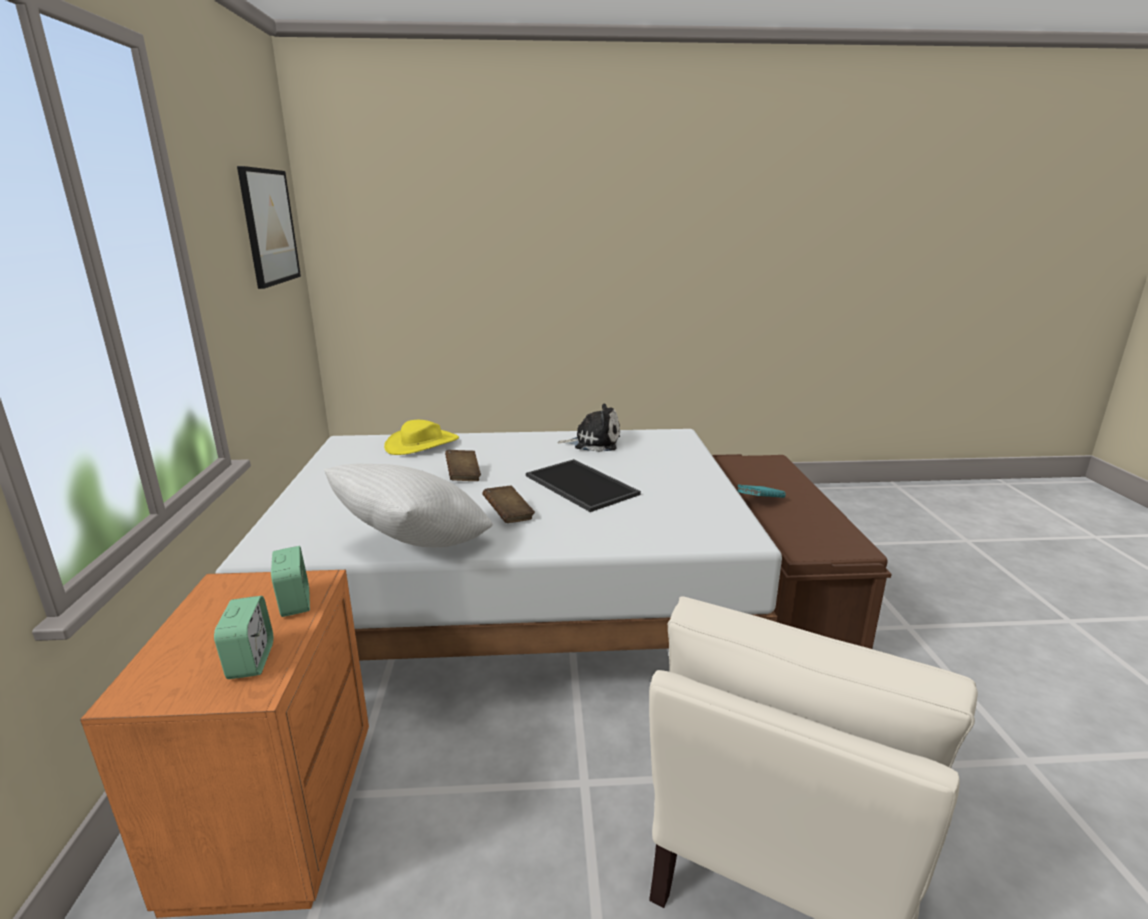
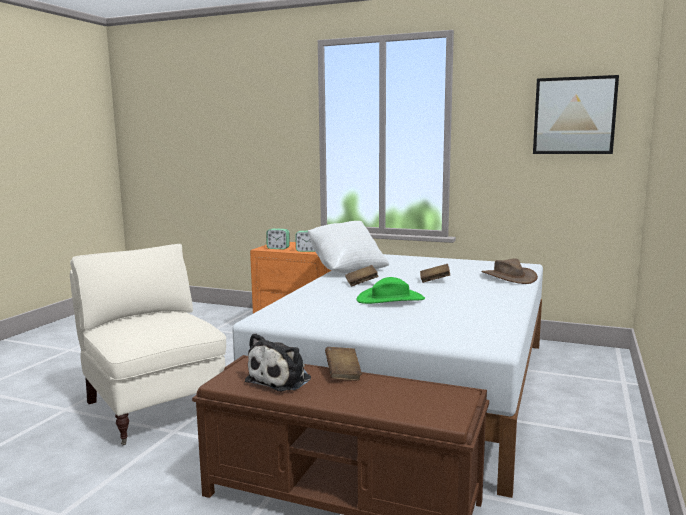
camera: 115 degrees right, 10 degrees down
(422, 444) = (508, 277): yellow hat -> brown hat
(579, 485) = (390, 299): tray -> green hat
(594, 443) = (483, 314): plush toy -> plush toy (282, 379)
(759, 502) = (343, 374): turquoise book -> brown book

